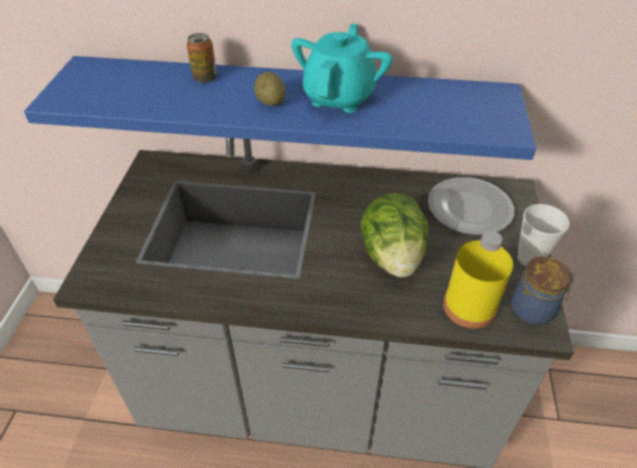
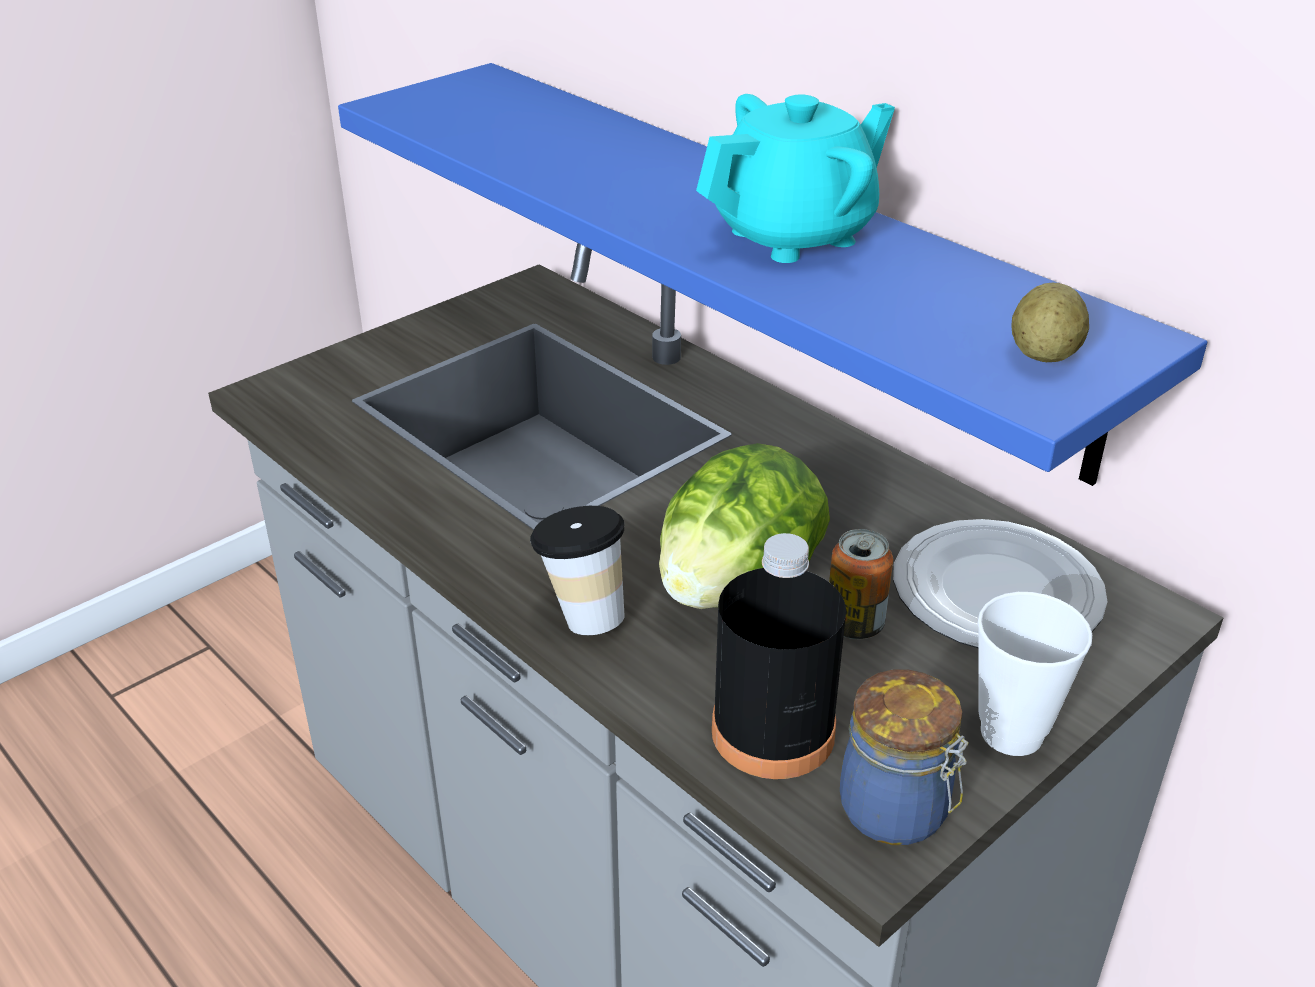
camera: 40 degrees right, 10 degrees down
(205, 78) = (624, 142): can -> can (854, 624)
(271, 102) = (672, 203): potato -> potato (1044, 355)
(356, 303) = (583, 615): none -> cup
(469, 307) = (773, 732): yellow bottle -> black bottle

